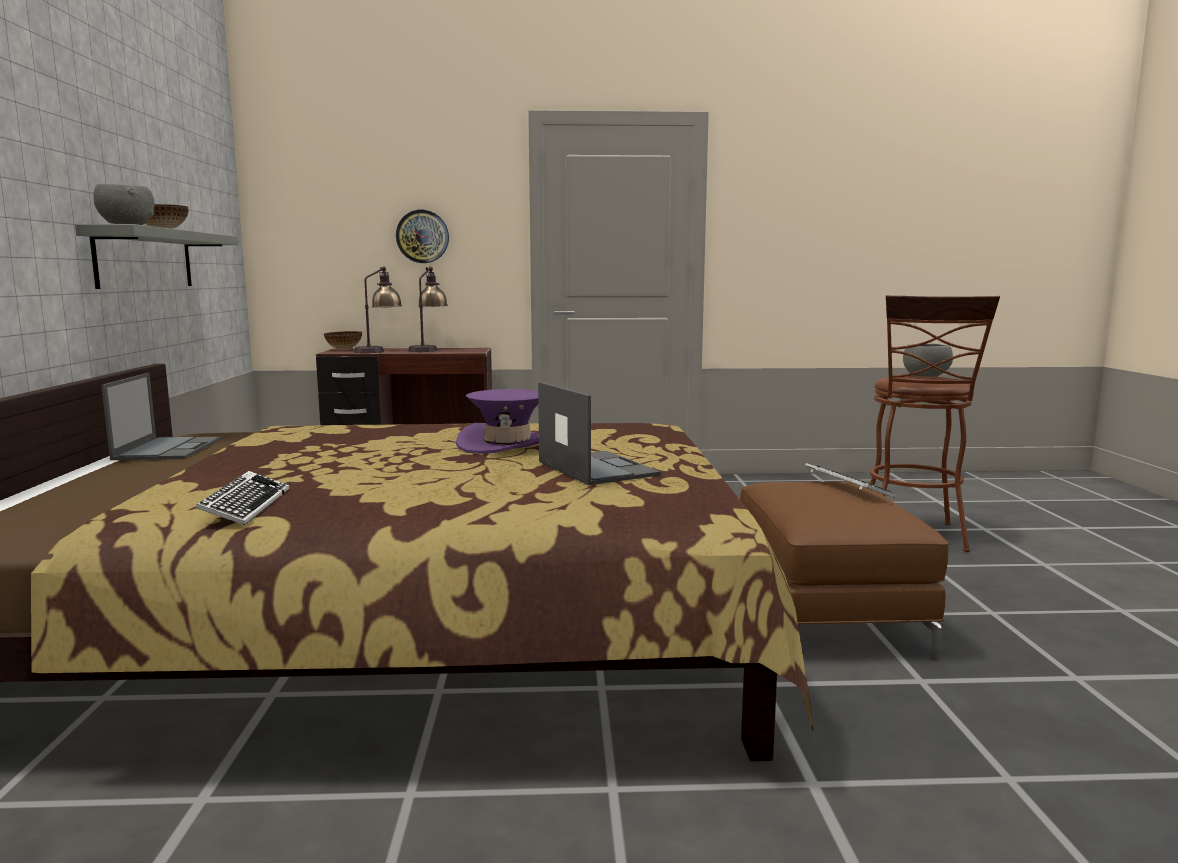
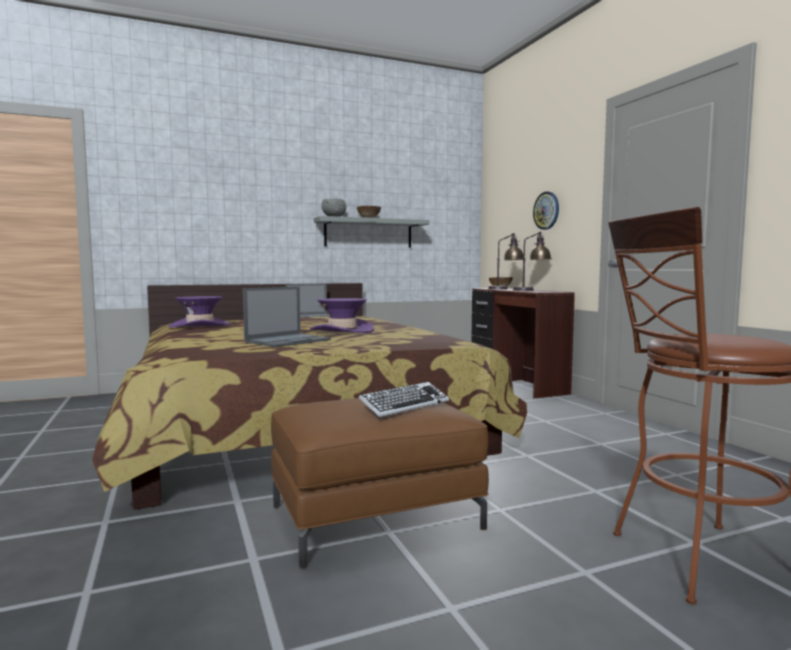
camera: 70 degrees right, 5 degrees down
(246, 506) = (200, 326): keyboard -> purple hat
(925, 376) = (729, 336): grey bowl -> none

